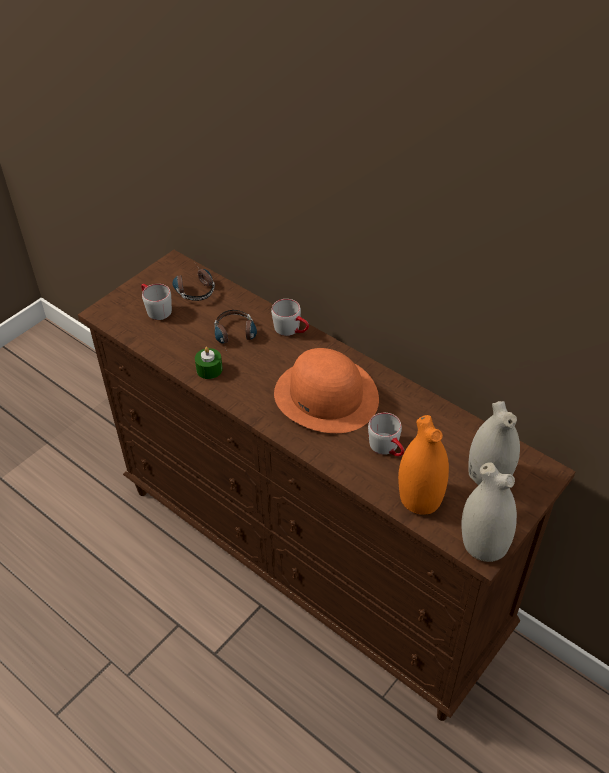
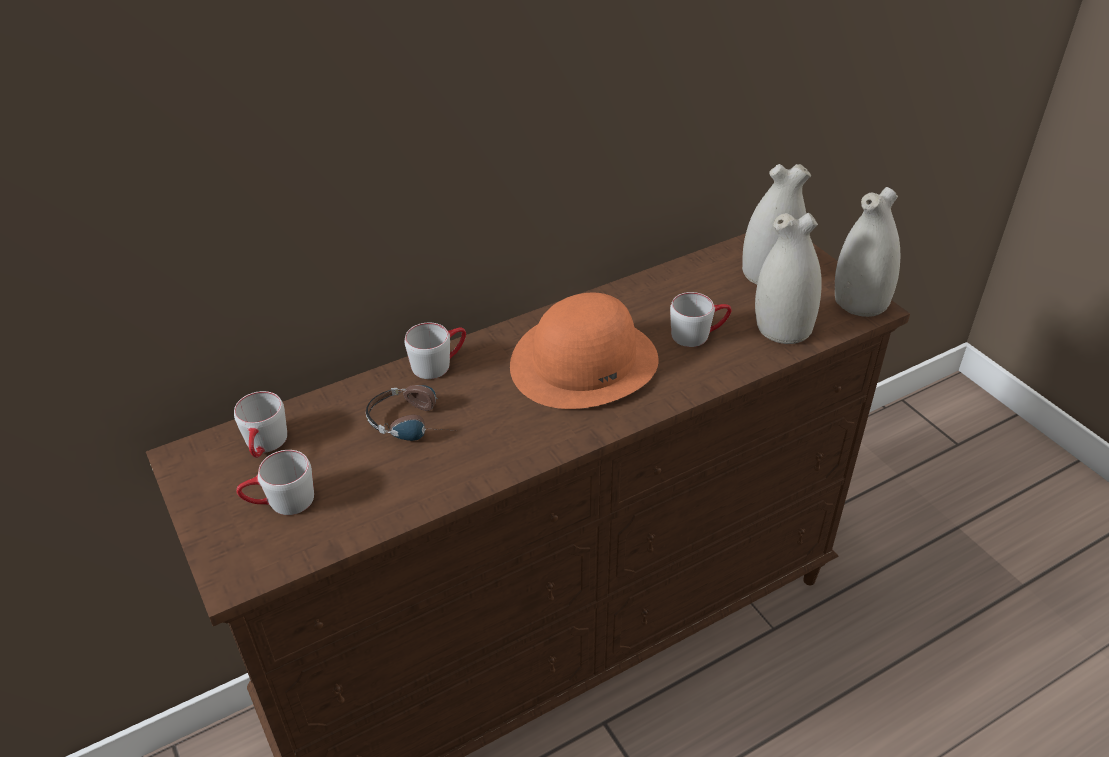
camera: 70 degrees left, 5 degrees down
(193, 287) = (265, 446): headphones -> grey mug
(209, 369) = (466, 465): green candle -> none
(420, 496) = (782, 329): orange vase -> white vase

